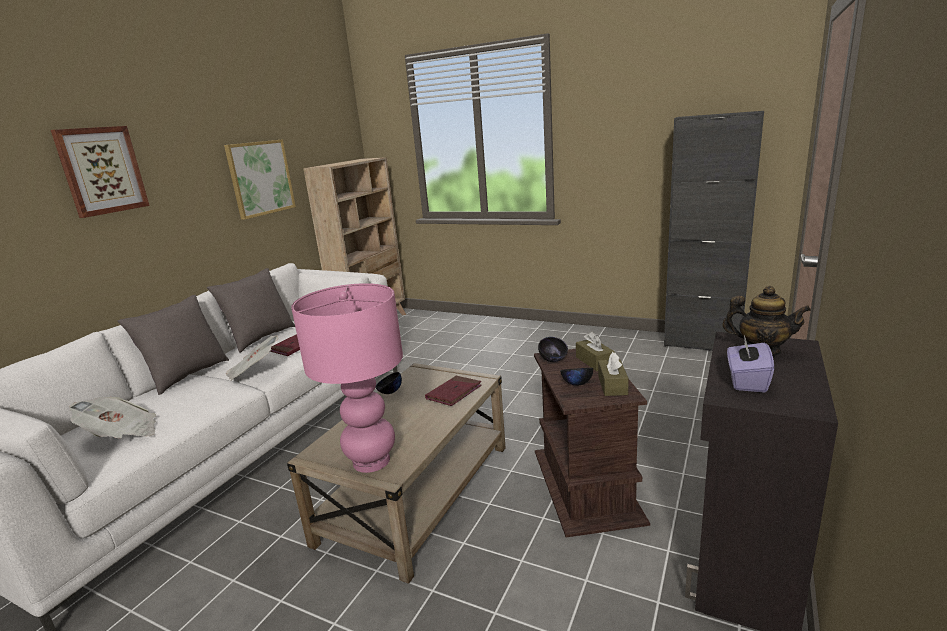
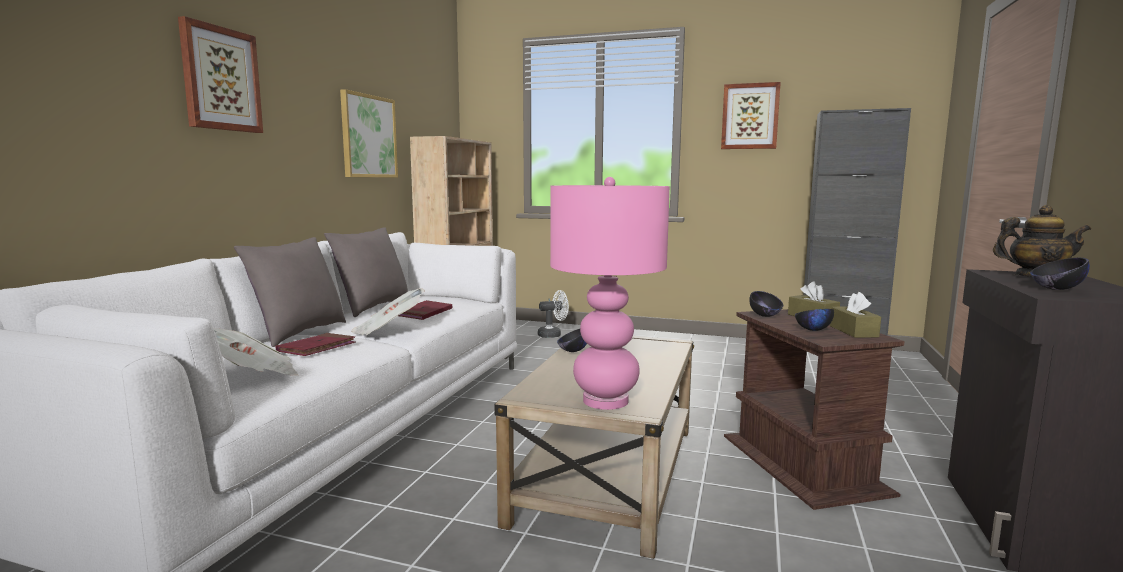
camera: 10 degrees left, 10 degrees down
(449, 329) = (553, 335): none -> white fan
(454, 393) = (652, 352): red book -> red book (317, 348)
(615, 121) = (750, 116): none -> picture
(746, 381) = (1056, 289): purple tissue box -> black bowl

